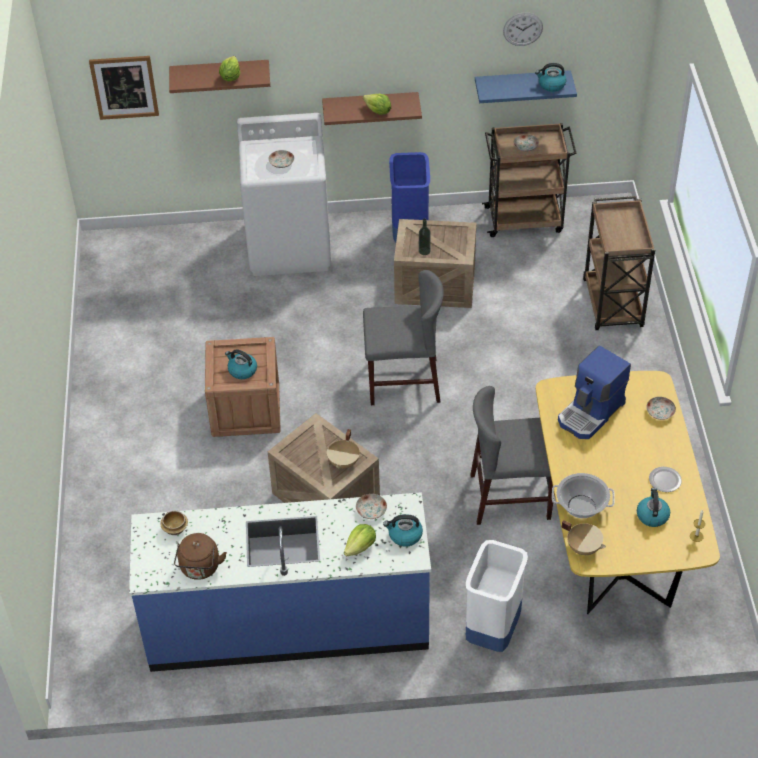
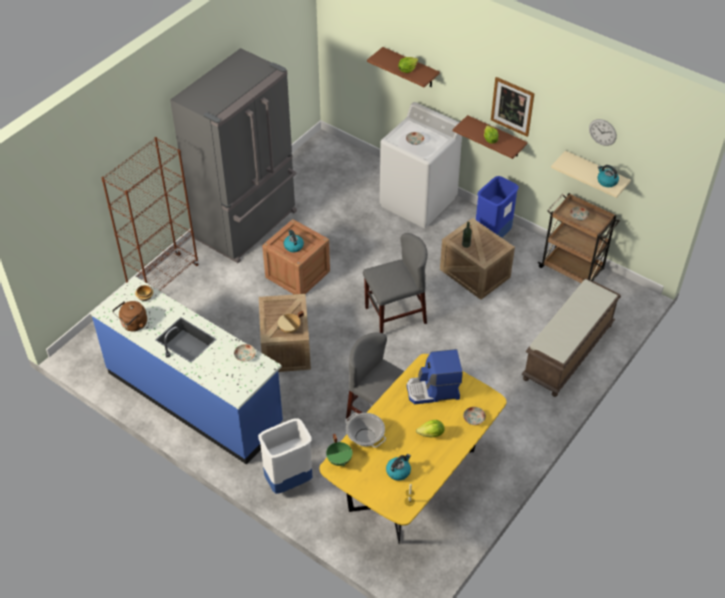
camera: 40 degrees right, 0 degrees up
(90, 520) = (164, 279): none -> brown bookcase
(121, 393) = (247, 225): none -> grey fridge
(124, 87) = (356, 47): picture -> picture (512, 106)
(360, 547) = (218, 370): lettuce -> lettuce (431, 434)
(403, 382) = (395, 315): grey chair -> grey chair turned 60 degrees counterclockwise
(404, 535) = (246, 380): kettle -> none
(522, 85) = (595, 173): blue shelf -> beige shelf
(583, 547) = (339, 459): beige cooking pot -> green cooking pot
(613, 305) = (568, 352): brown cart -> brown bench
(665, 481) = (429, 458): plate -> none

